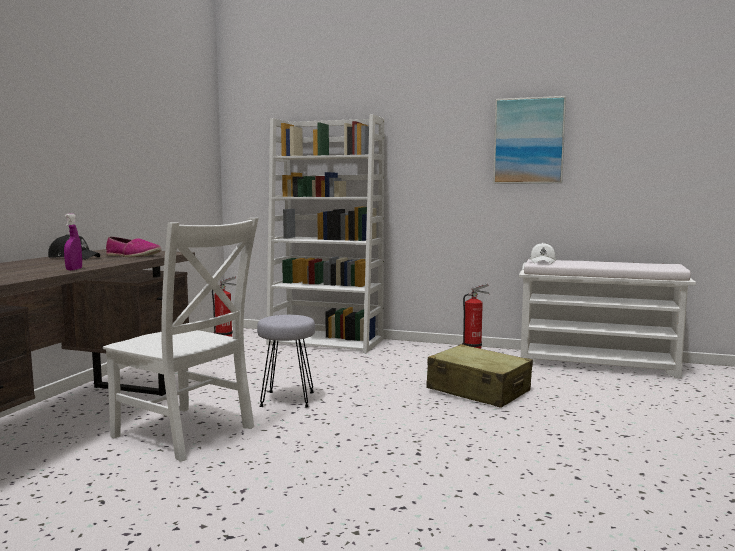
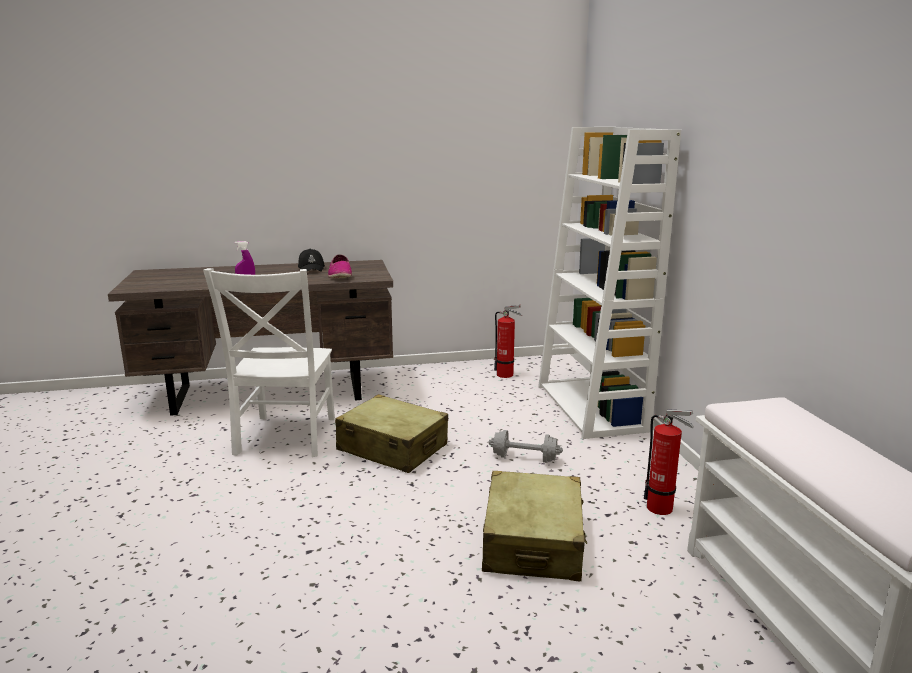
camera: 60 degrees right, 10 degrees up
(287, 400) = (392, 448): grey stool -> beige suitcase
(369, 370) = (524, 458): none -> grey dumbbell
(529, 141) = (826, 188): picture -> none
(543, 261) = (760, 411): white cap -> none

